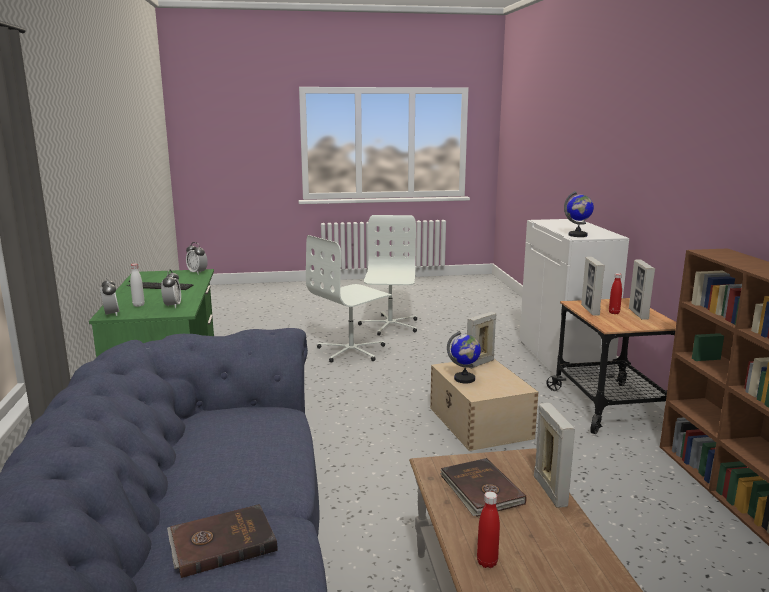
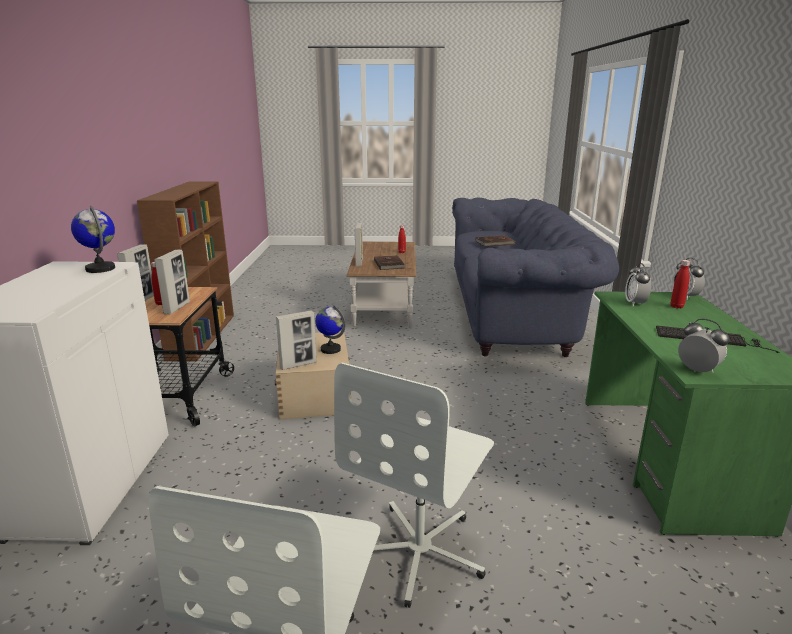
camera: 170 degrees left, 5 degrees up
(138, 305) = (676, 306): white bottle -> red bottle
(352, 351) = (420, 551): white office chair -> white office chair turned 150 degrees clockwise

